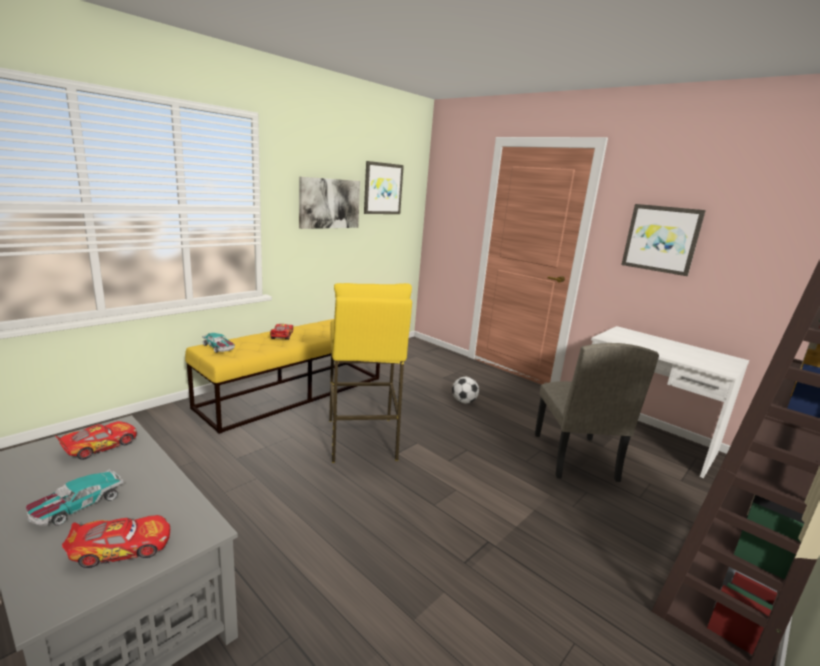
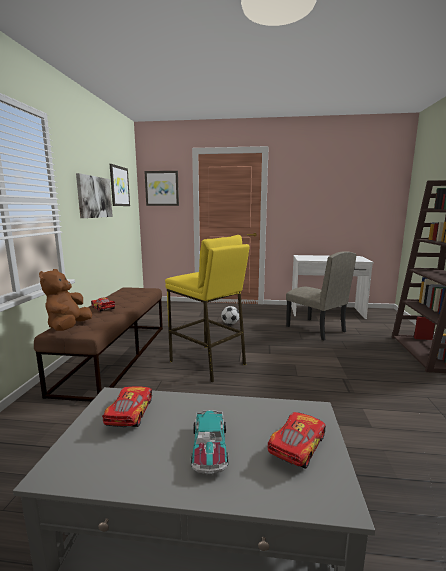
camera: 35 degrees left, 5 degrees down
(219, 347) = (69, 327): toy car -> brown plush toy
(294, 392) = (116, 355): yellow bench -> brown bench
(661, 239) = (308, 201): picture -> picture (162, 188)

